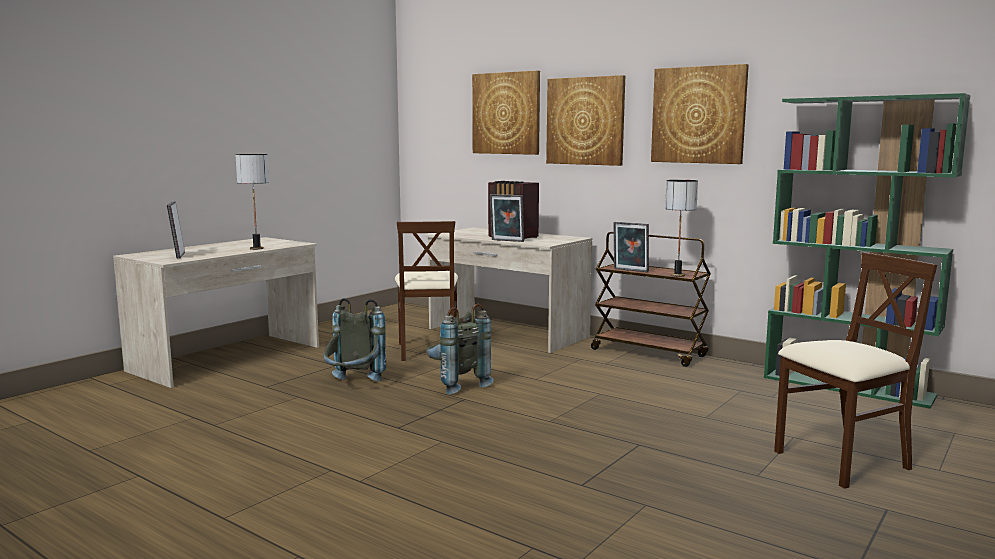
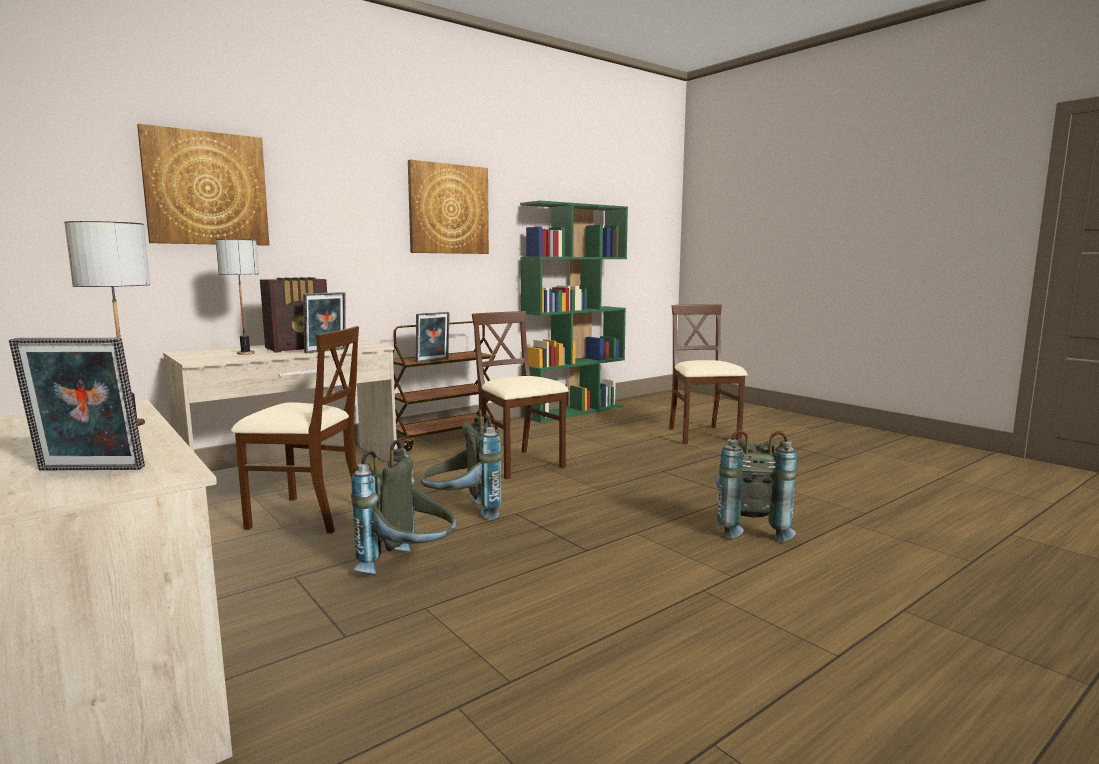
camera: 75 degrees left, 0 degrees up
(479, 489) = (749, 528): none -> grey backpack
(585, 121) = (330, 207): picture -> none
(595, 386) = (519, 464): none -> beige chair
(678, 275) = (475, 355): table lamp -> table lamp (245, 353)

